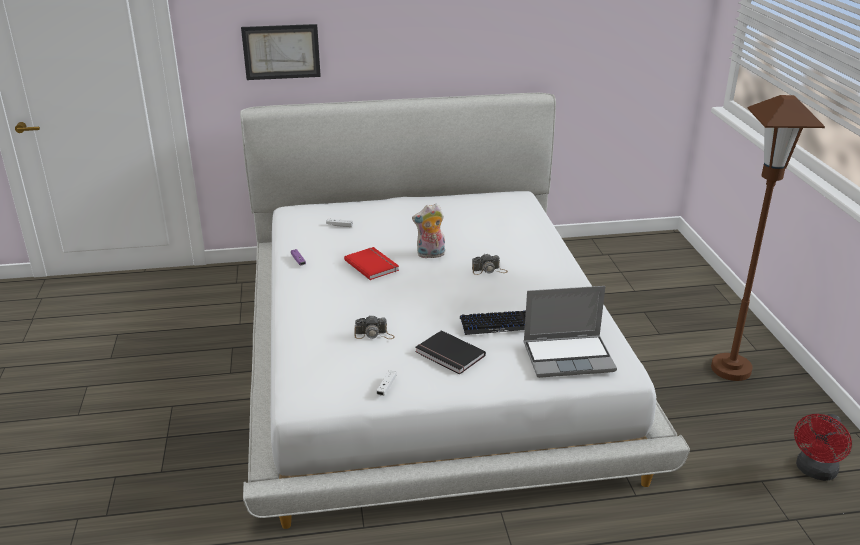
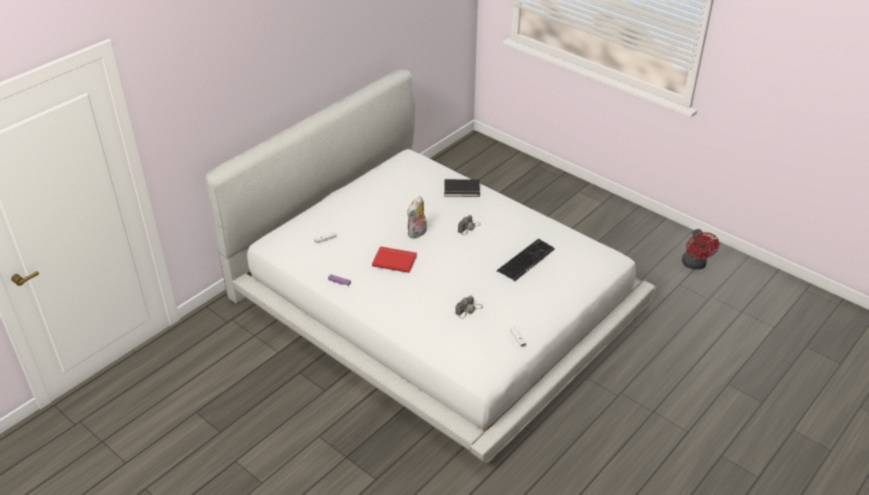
camera: 40 degrees left, 10 degrees up
(281, 52) = (218, 115): picture -> none
(449, 355) = (522, 299): black book -> black book (462, 190)
(569, 357) = (582, 265): laptop -> none
(730, 369) = (602, 222): brown floor lamp -> none

